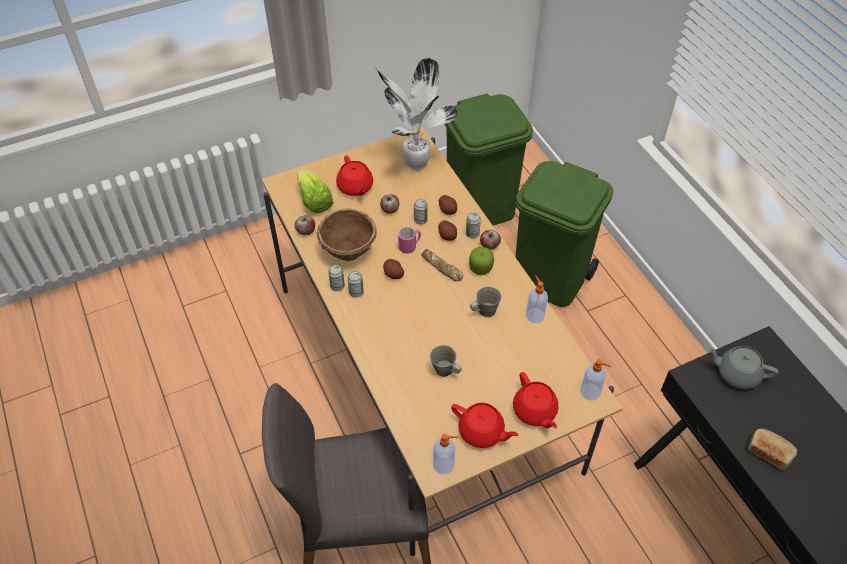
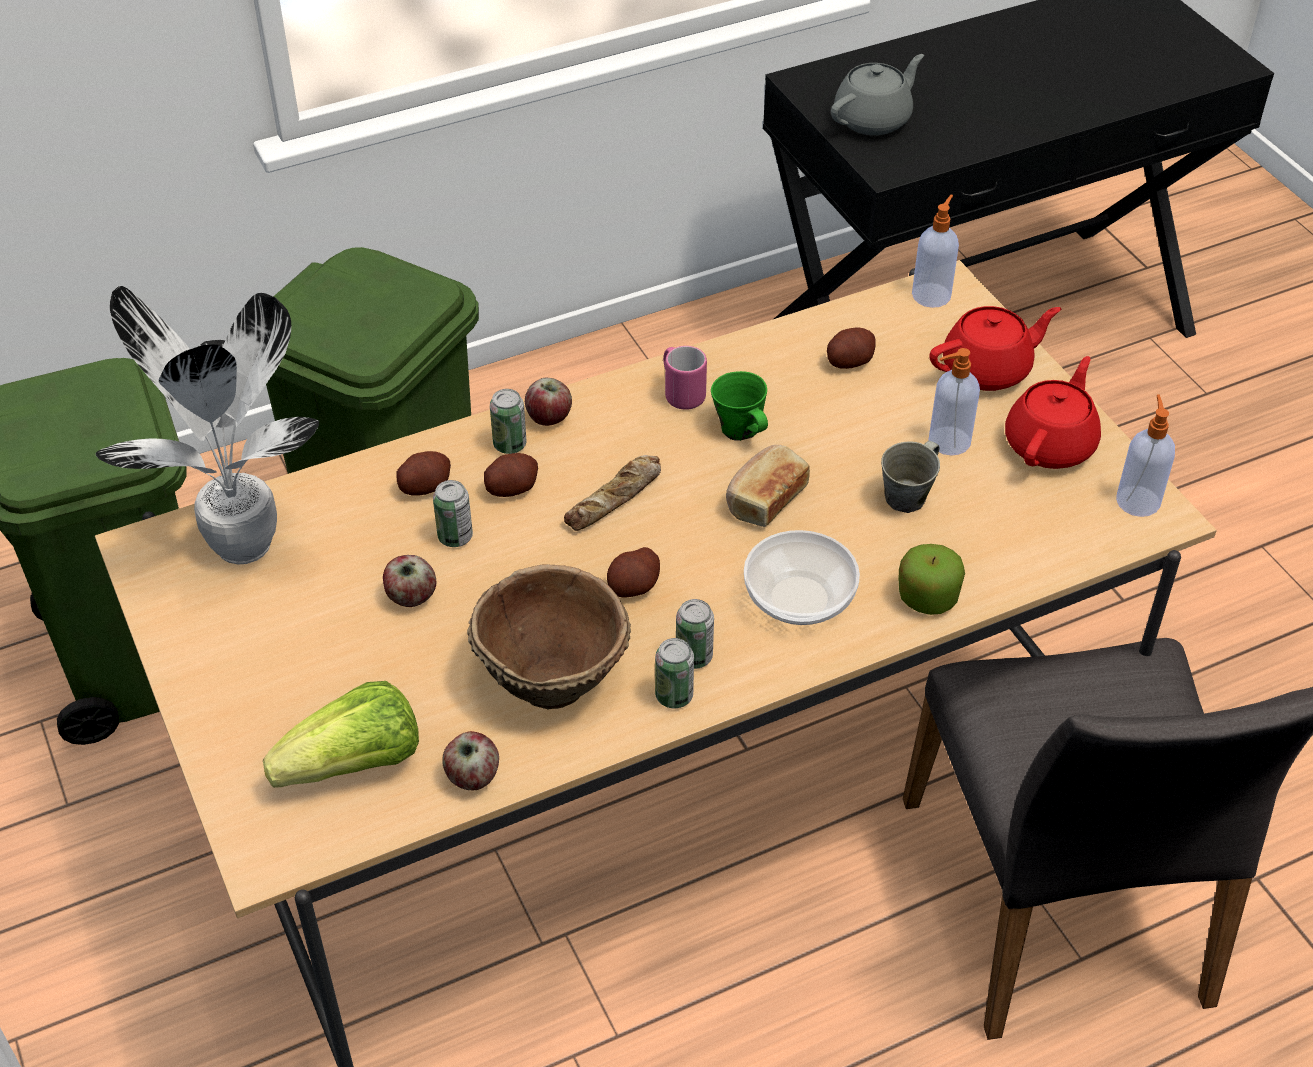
camera: 90 degrees left, 5 degrees down
(355, 187) = (313, 673): red teapot -> none
(385, 328) = (801, 599): none -> bowl
(410, 246) = (543, 556): pink mug -> pink mug (681, 393)
(481, 268) = (616, 433): apple -> apple (927, 597)
(485, 310) = (740, 430): grey mug -> green mug
(534, 315) = (749, 357): soap dispenser -> soap dispenser (947, 441)
(535, 353) = (849, 361): none -> potato
(737, 373) = (873, 119): grey teapot -> grey teapot turned 150 degrees counterclockwise
(769, 452) = (1026, 108): bread -> bread (764, 499)

